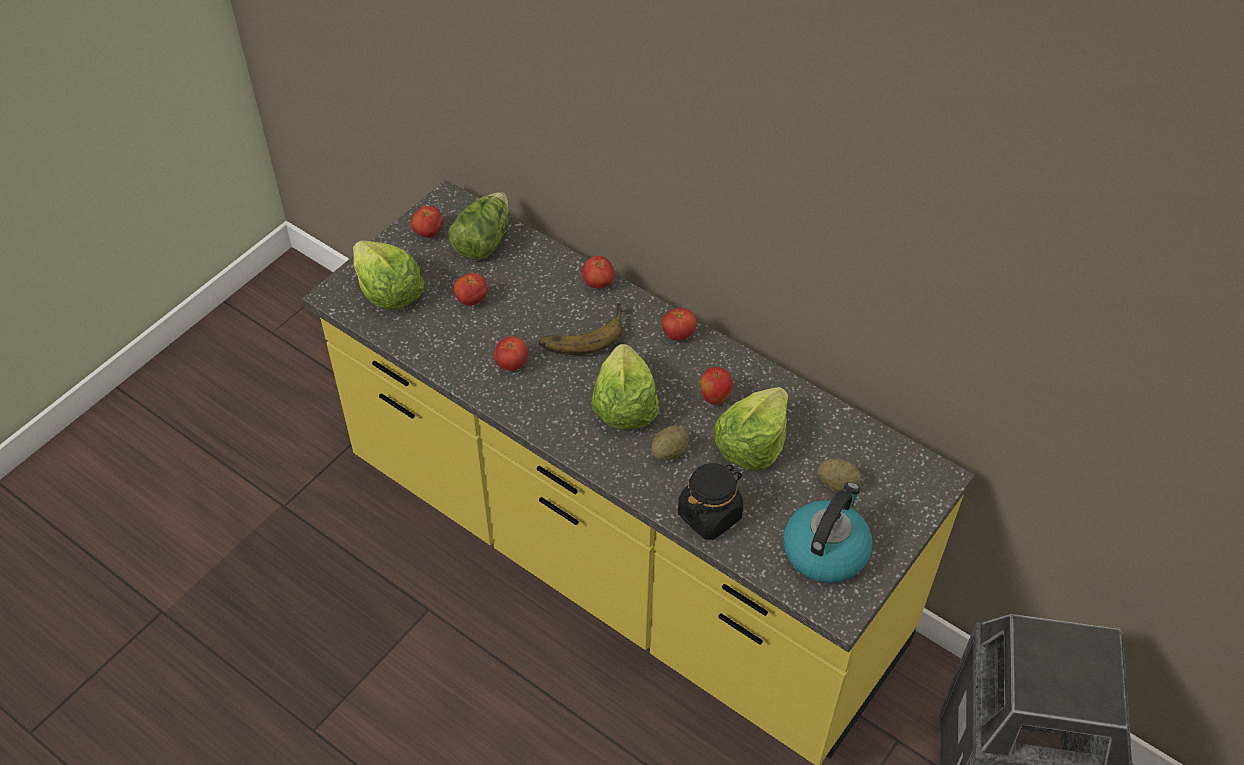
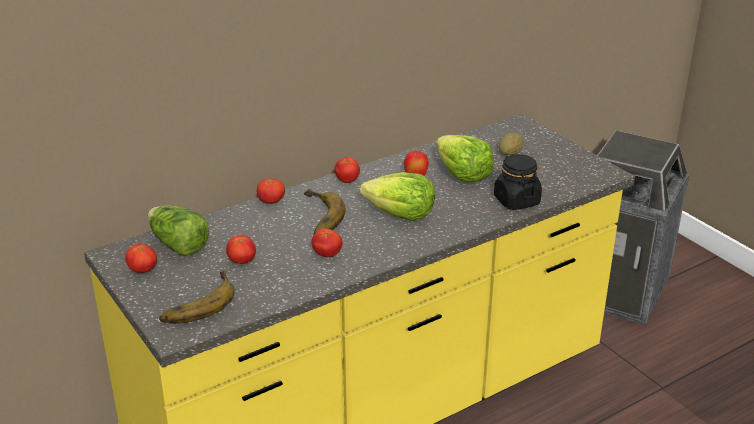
camera: 70 degrees left, 20 degrees down
(388, 291) = (196, 303): lettuce -> banana
(669, 452) = (454, 205): potato -> none
(825, 550) = (561, 168): kettle -> none

